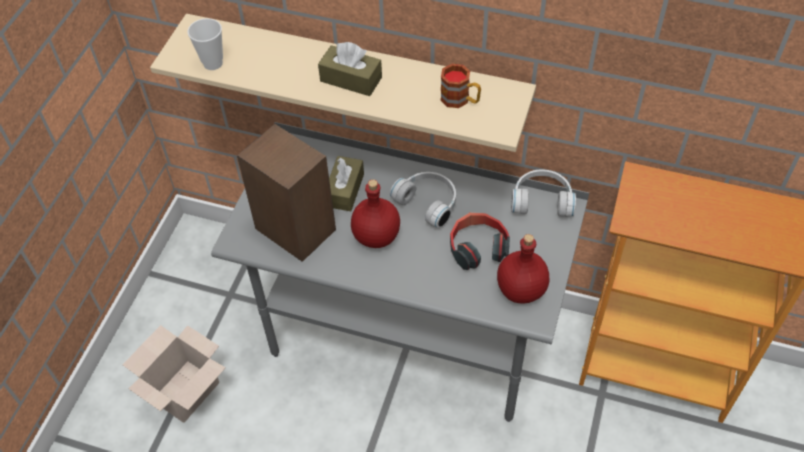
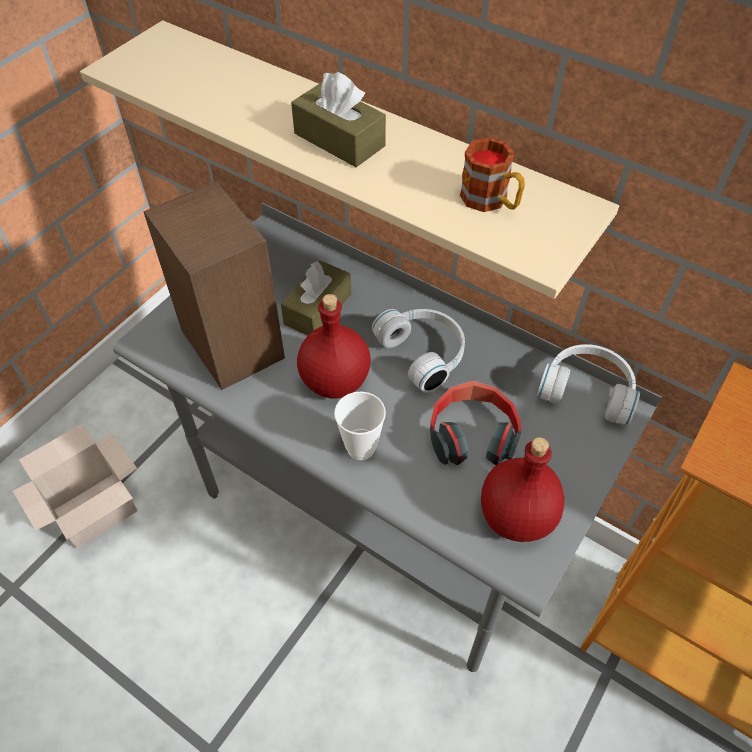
camera: 15 degrees right, 0 degrees up
(213, 63) = (162, 82): cup -> cup (361, 448)

